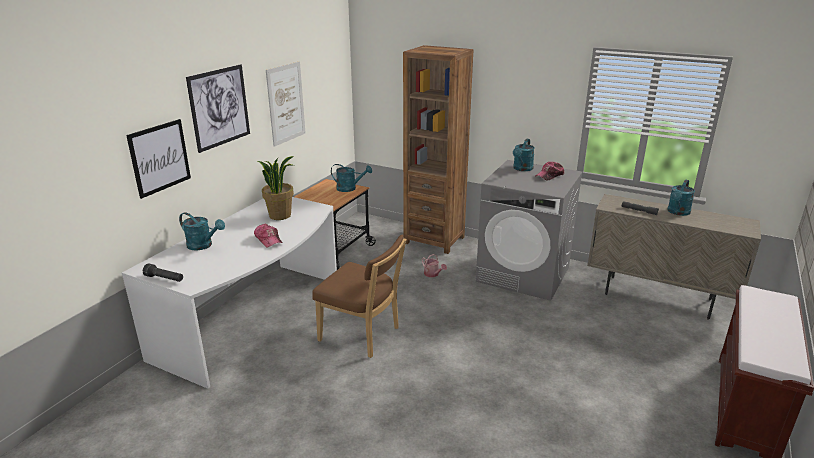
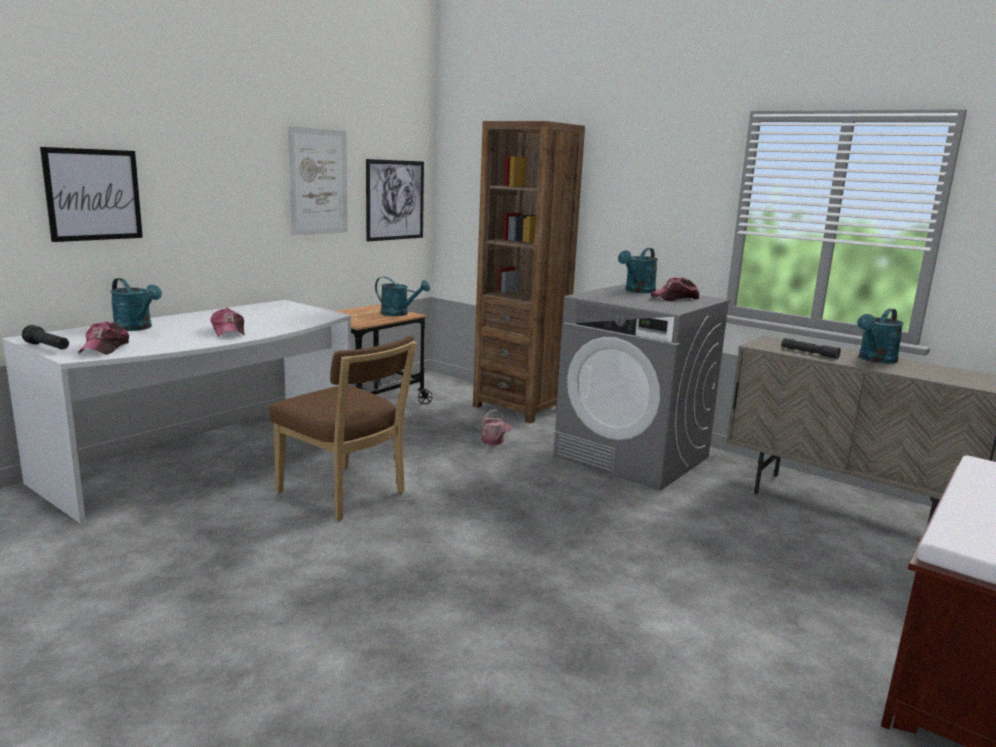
camera: 10 degrees right, 10 degrees down
(203, 273) = (105, 348): none -> cap
(219, 107) = (204, 154): picture -> picture (395, 200)
(280, 215) = (270, 315): potted plant -> none

